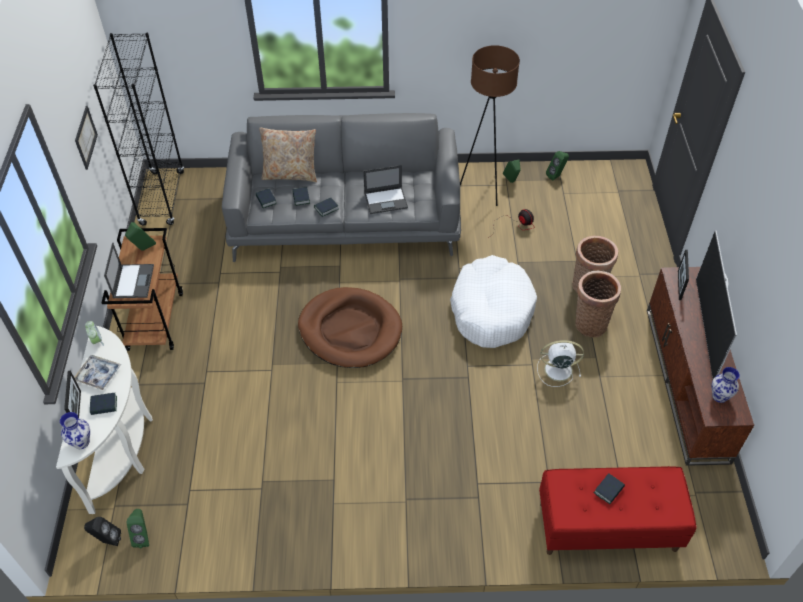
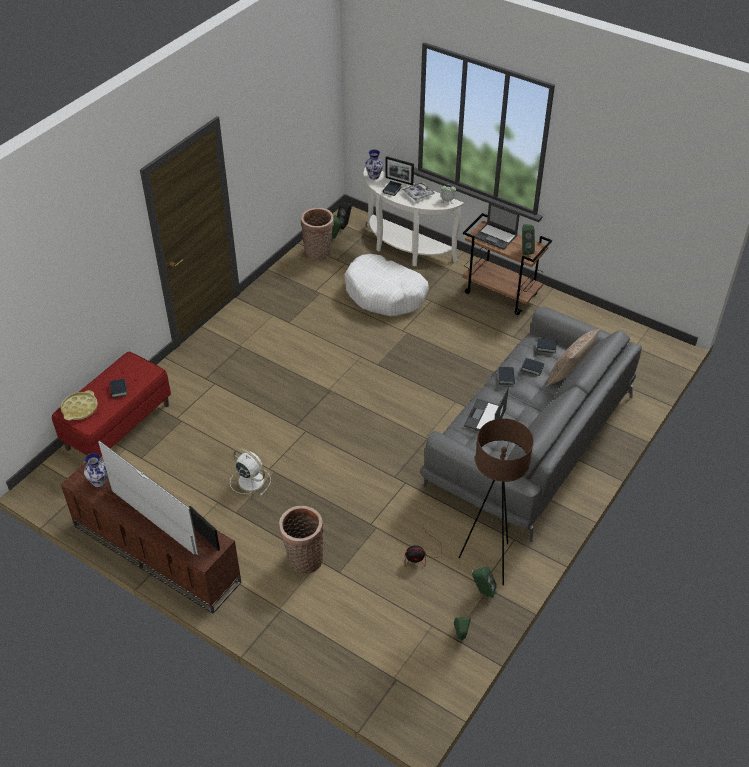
camera: 125 degrees right, 5 degrees down
(85, 137) = (609, 191): picture -> none
(162, 198) = (643, 341): black bookcase -> none
(350, 330) = (400, 384): brown dog bed -> none
(491, 310) = (342, 476): white dog bed -> white dog bed (385, 294)
(557, 369) = (250, 480): white fan -> white fan turned 90 degrees counterclockwise
(590, 322) = (268, 533): basket -> basket (319, 254)
(663, 505) = (80, 408): none -> yellow tray

